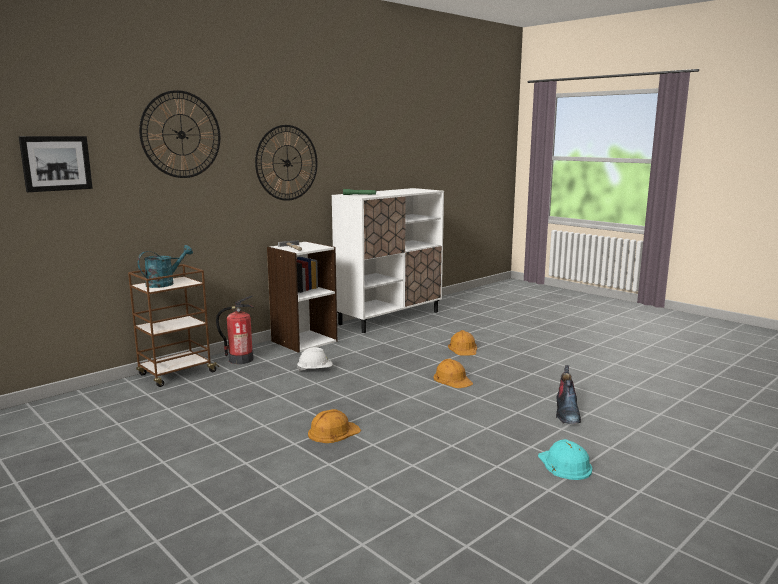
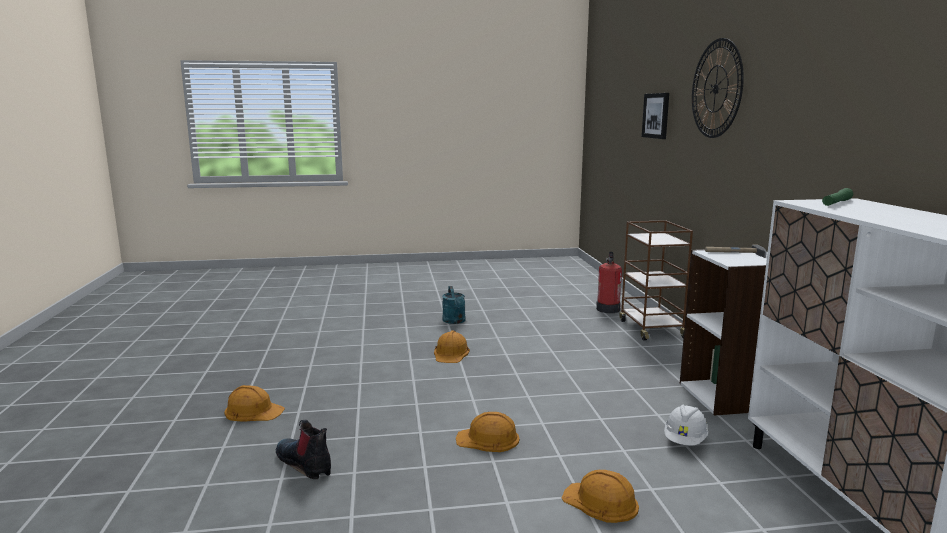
camera: 125 degrees right, 0 degrees up
(164, 283) = (658, 237): turquoise watering can -> turquoise watering can (455, 321)
(240, 360) = (673, 354): fire extinguisher -> fire extinguisher (608, 309)
(287, 163) = (804, 130): wall clock -> none
(315, 370) = (604, 377): white hard hat -> white hard hat (685, 441)
(564, 465) = (253, 411): turquoise hard hat -> orange hard hat

